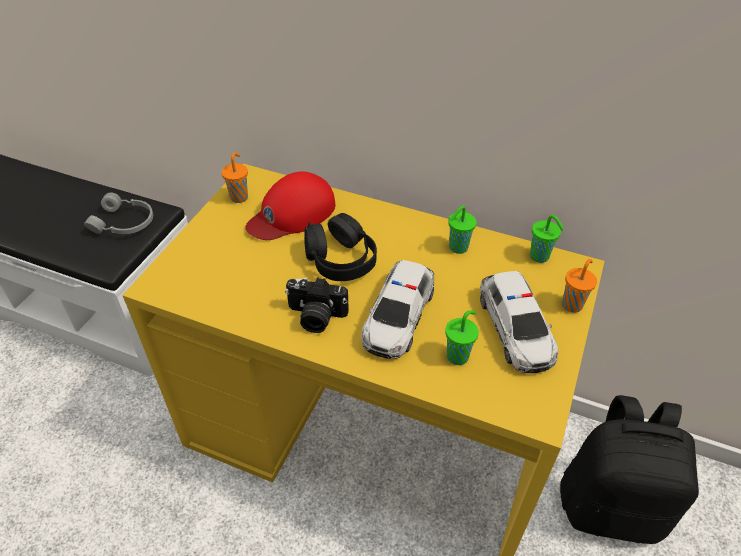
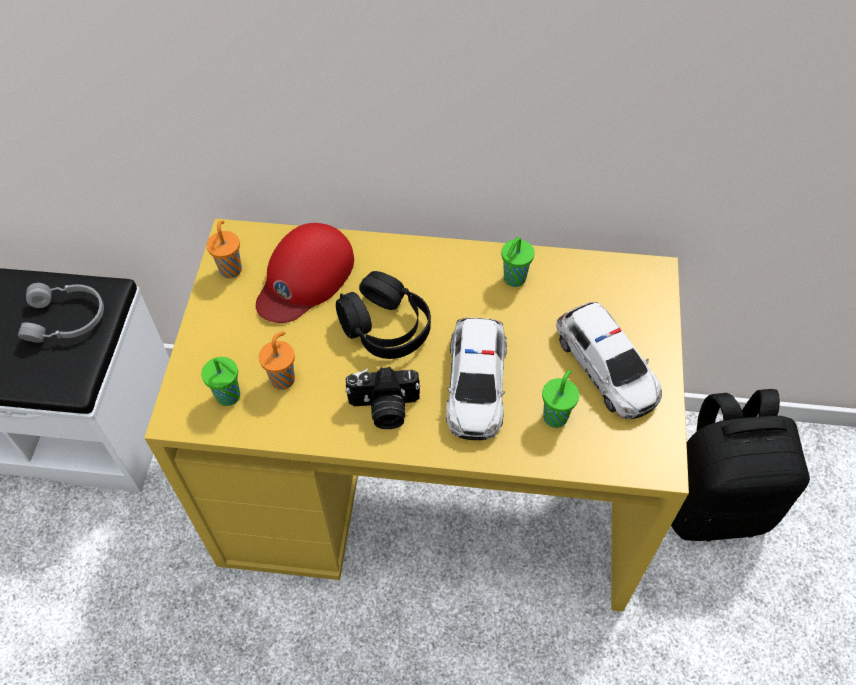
camera: 15 degrees left, 10 degrees up
(540, 257) = (608, 269): green cup -> green cup (230, 396)
(572, 304) = (658, 322): orange cup -> orange cup (283, 378)

